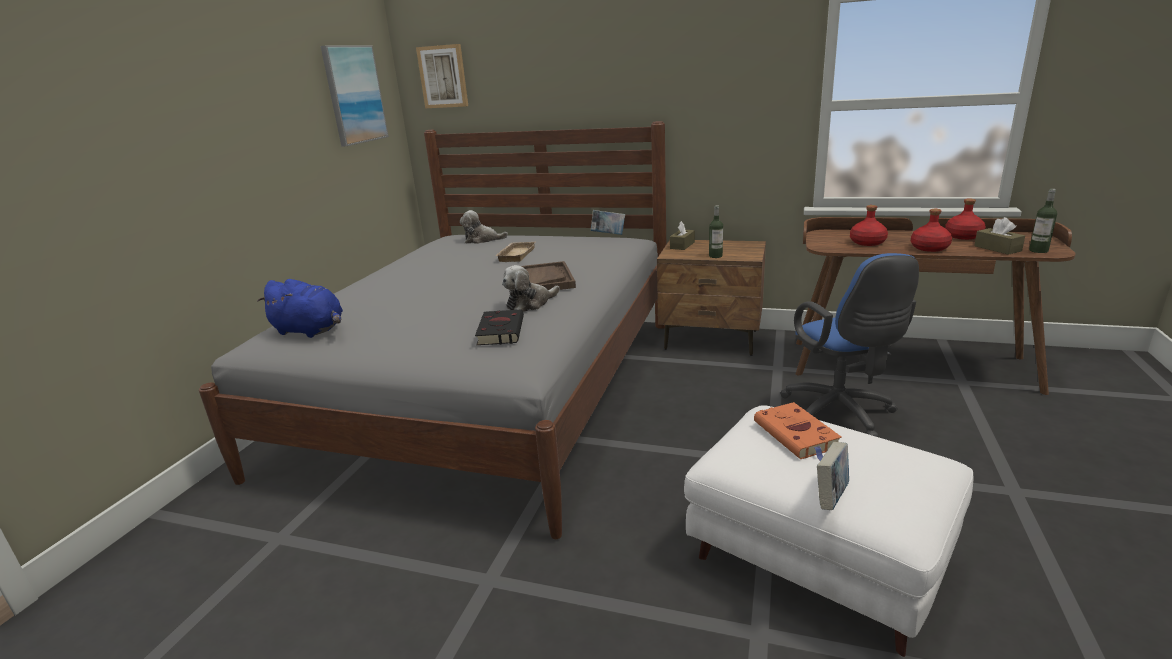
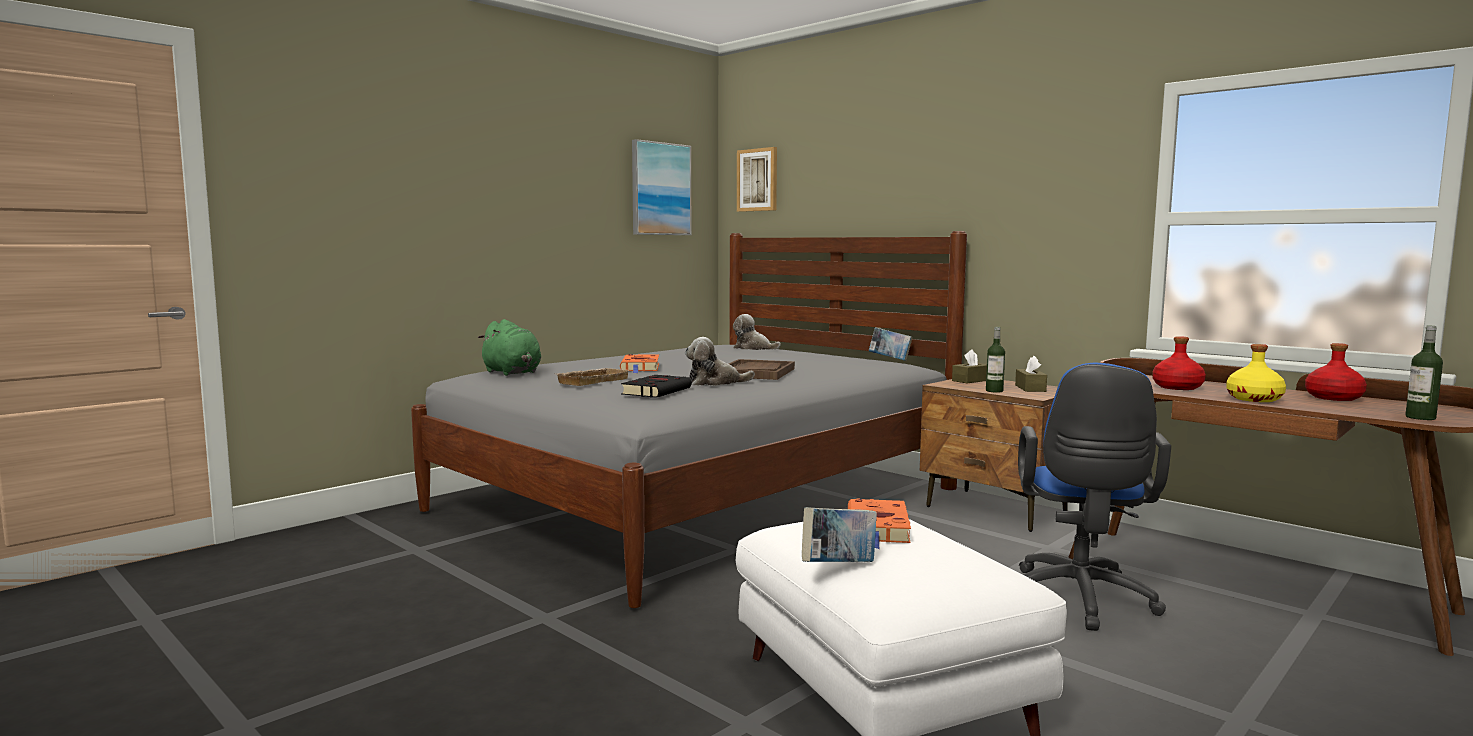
camera: 25 degrees right, 15 degrees down
(311, 331) = (512, 373): blue plush toy -> green plush toy
(431, 294) = (640, 367): none -> orange book
(515, 255) = (763, 357): beige tray -> beige tray (592, 381)
(930, 248) = (1254, 399): red bottle -> yellow bottle
(997, 248) = (1358, 410): brown tissue box -> brown tissue box (1030, 388)

